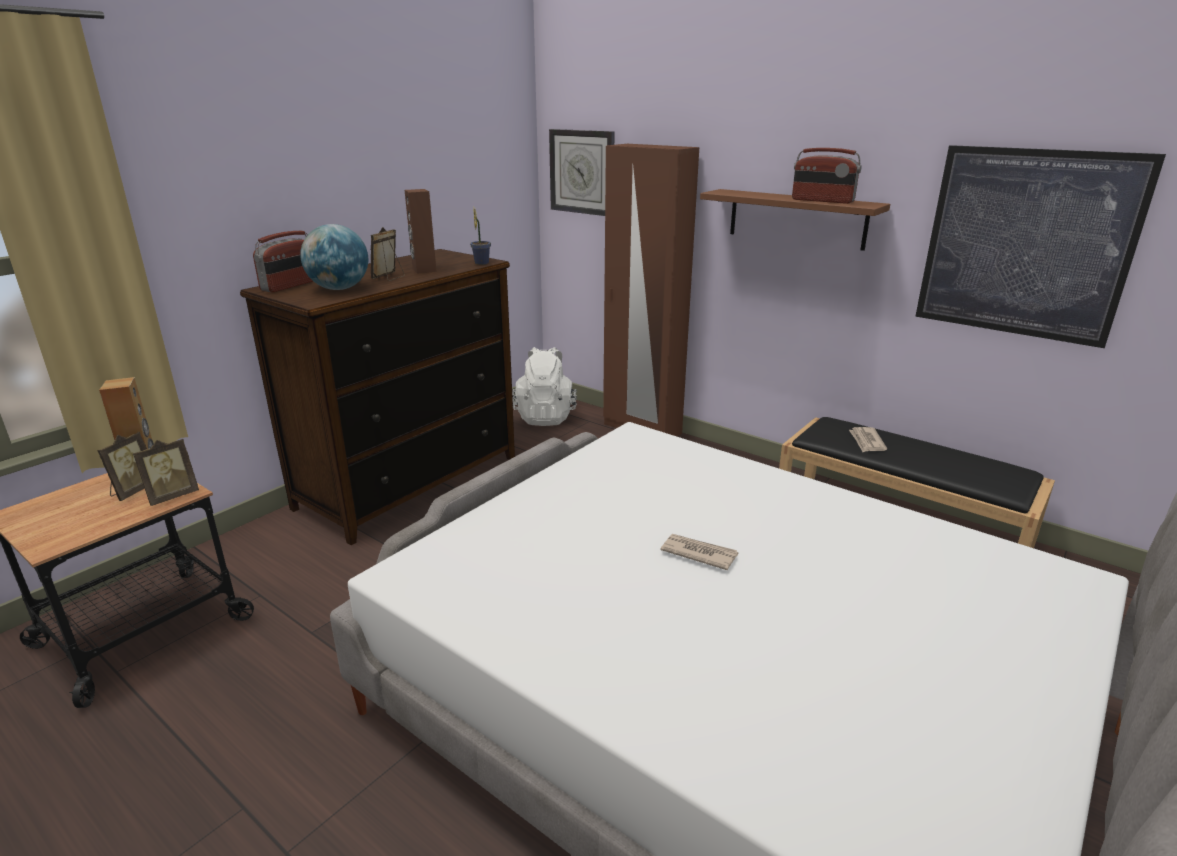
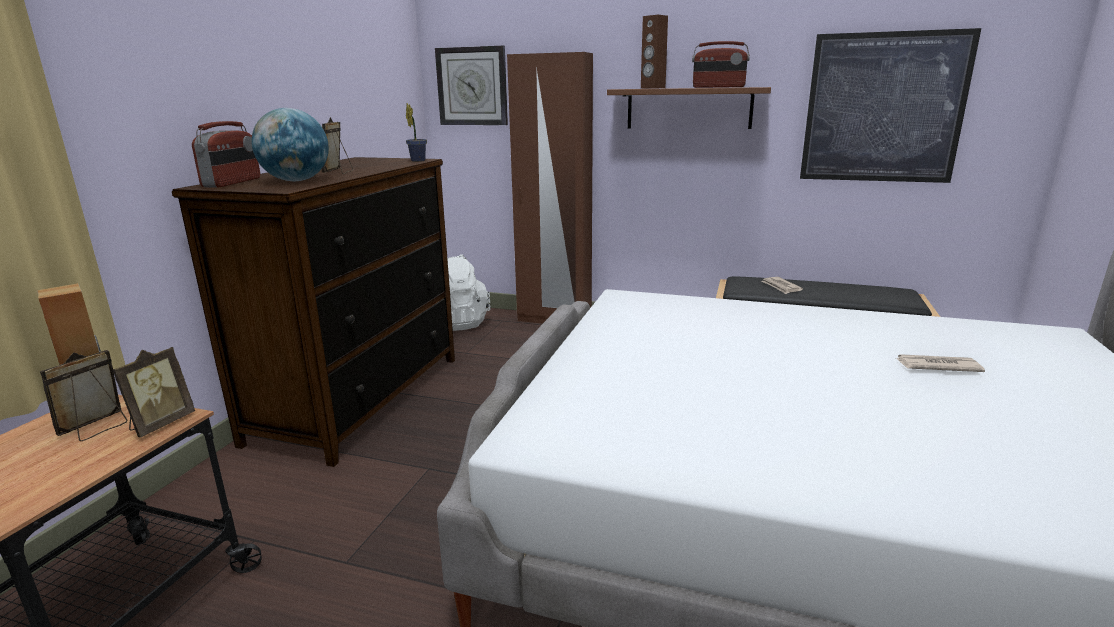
camera: 20 degrees left, 5 degrees down
(133, 491) = (97, 428): picture frame -> picture frame turned 150 degrees counterclockwise
(424, 270) = (366, 167): brown speaker -> brown speaker (652, 88)
(698, 553) = (782, 369): newspaper -> newspaper (936, 366)

